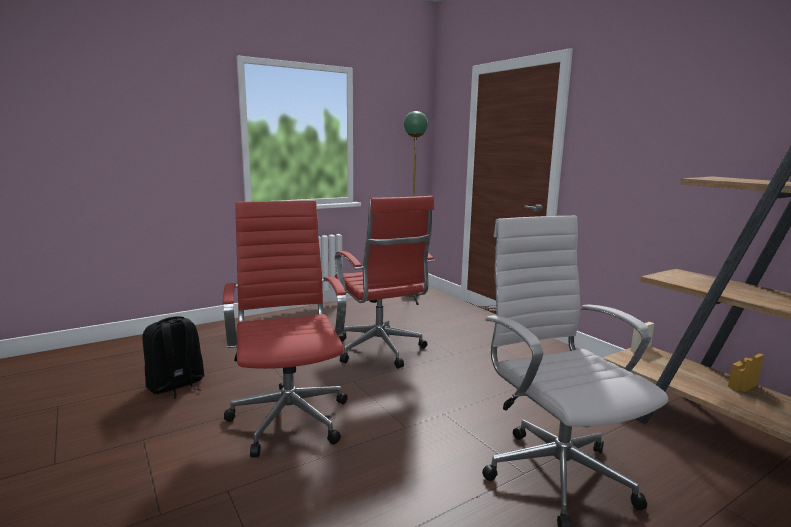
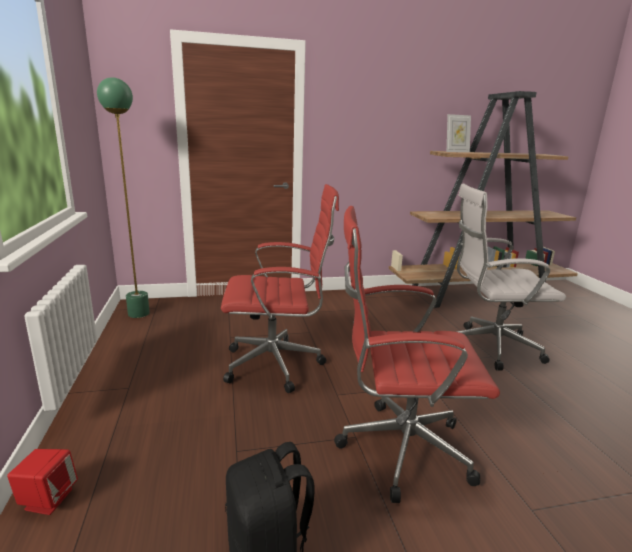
camera: 70 degrees left, 5 degrees up
(217, 327) = (48, 499): none -> red speaker
(741, 179) = (456, 151): none -> picture frame

